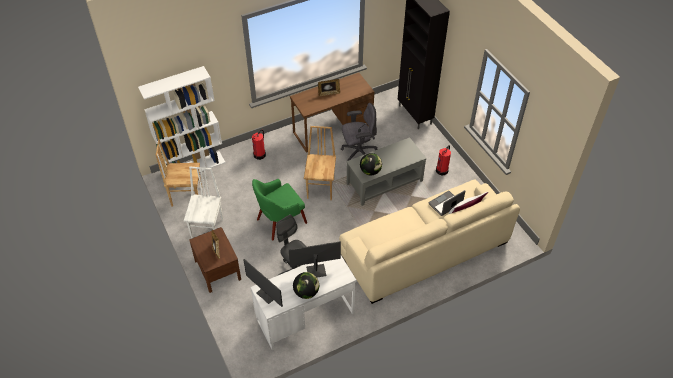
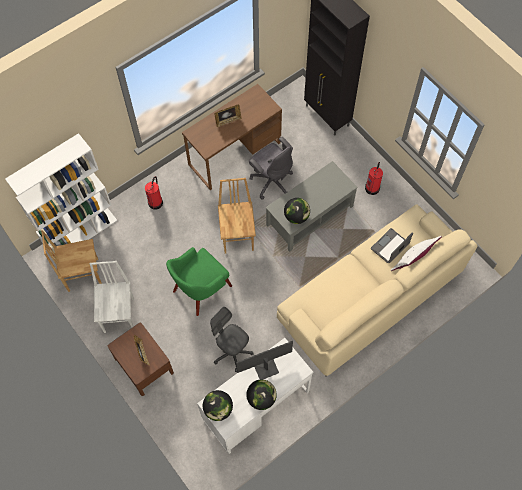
camera: 10 degrees left, 15 degrees up
(267, 294) = (218, 409): monitor -> globe
(358, 153) = (271, 181): grey office chair -> grey office chair turned 75 degrees clockwise

